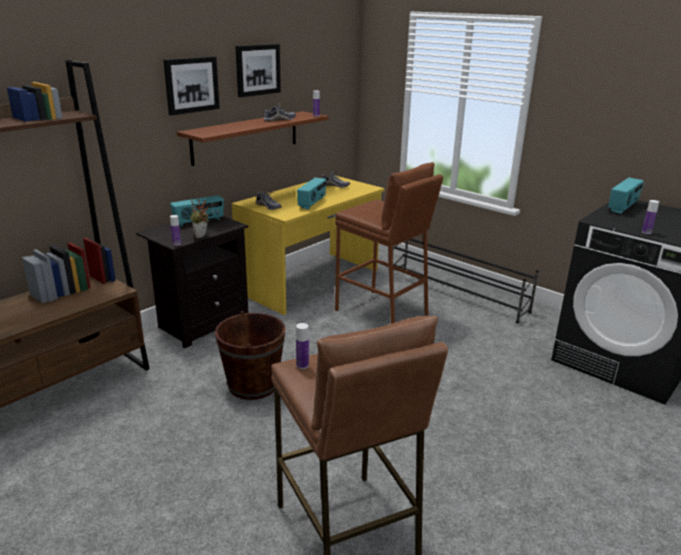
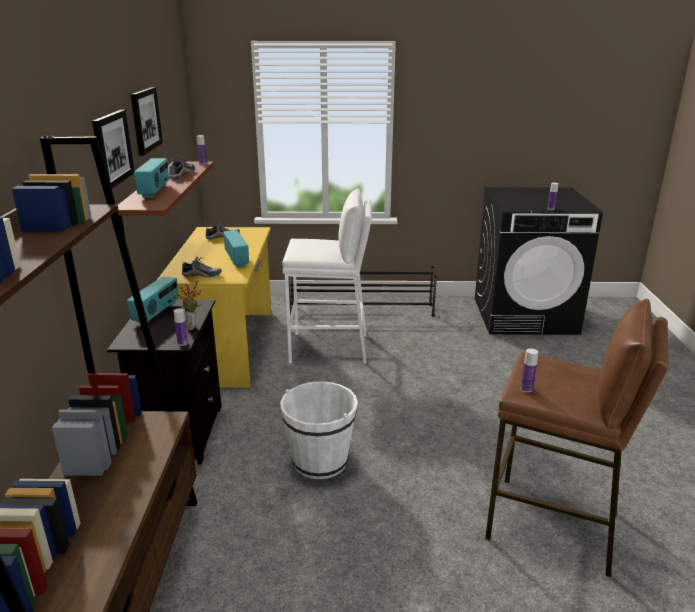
camera: 40 degrees left, 0 degrees up
(253, 385) = (320, 461): brown bucket -> white bucket
(382, 312) = (329, 349): brown stool -> white stool
(623, 207) = (505, 195): radio -> radio (155, 191)

